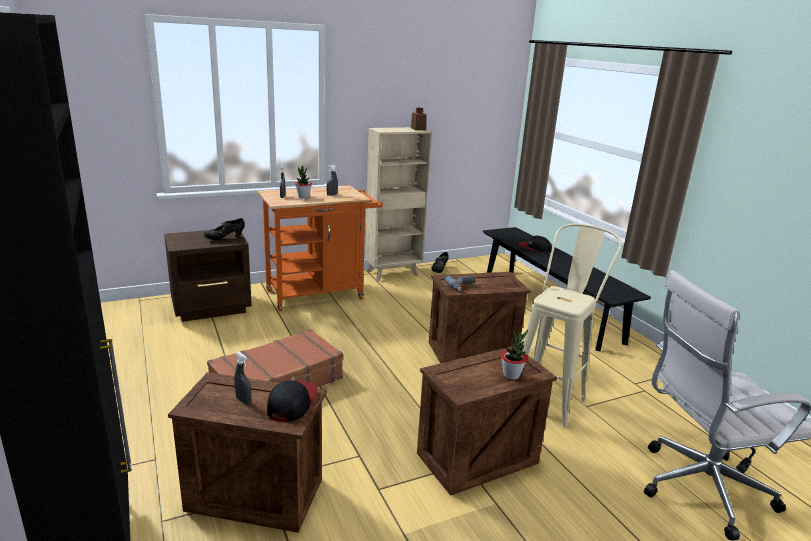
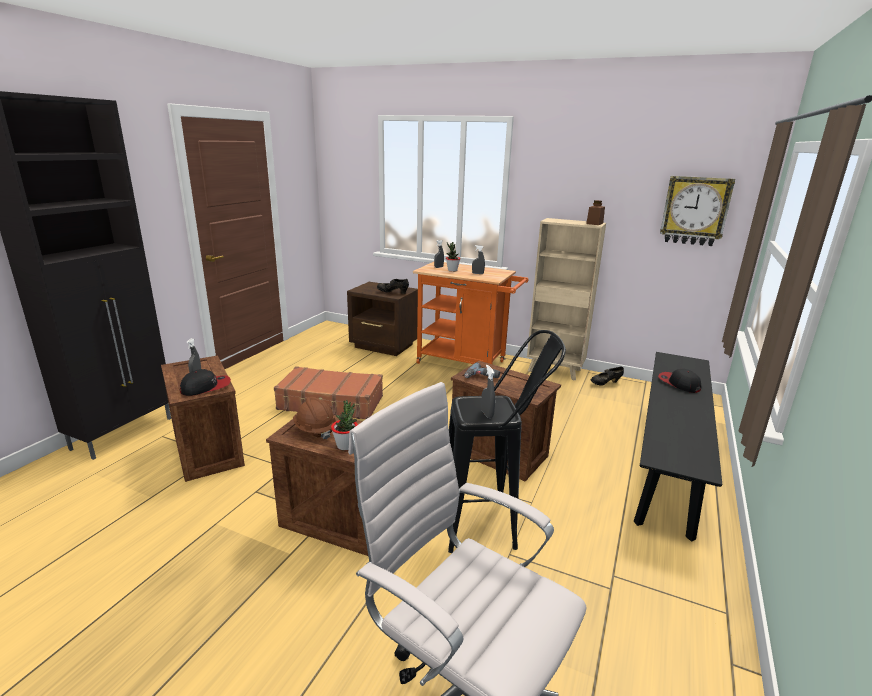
camera: 50 degrees right, 0 degrees up
(468, 378) = (315, 430): none -> brown hard hat
(479, 110) = (695, 211): none -> wall clock
(551, 397) = (491, 525): beige stool -> black stool
(573, 301) = (487, 414): none -> grey spray bottle

